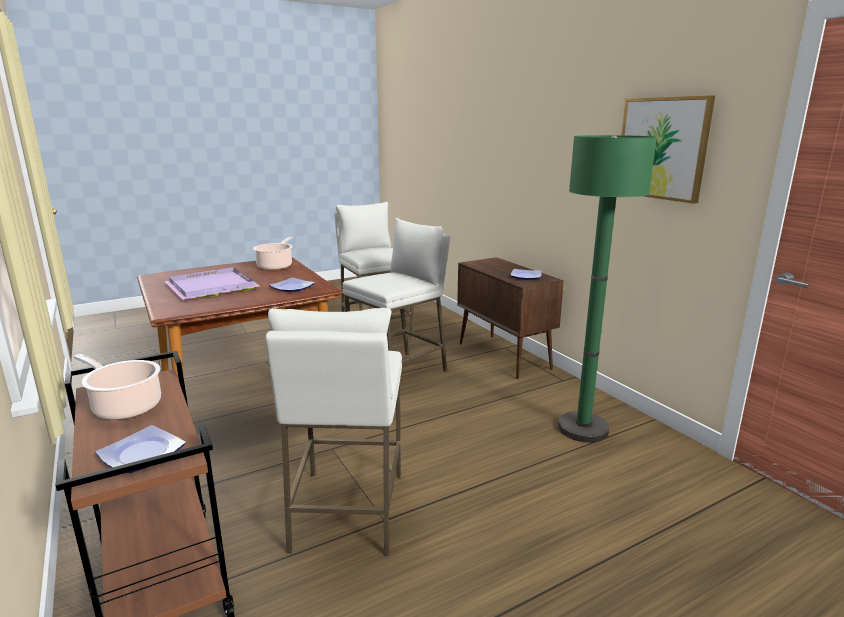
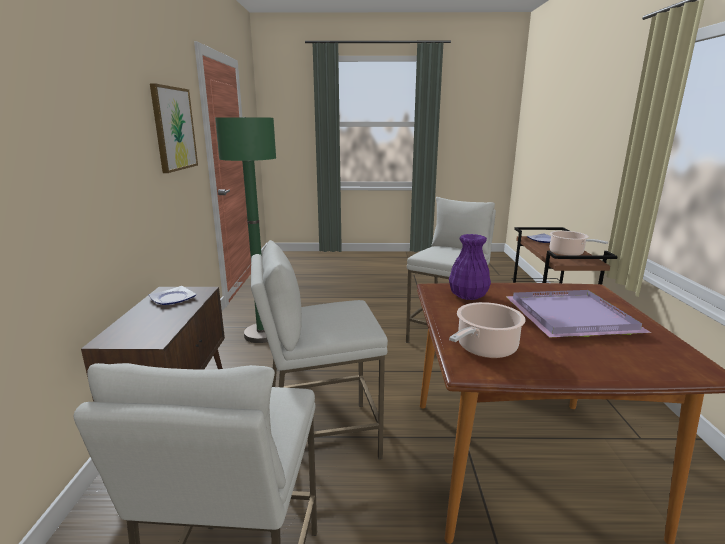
camera: 150 degrees left, 0 degrees up
(292, 288) = (468, 295): plate -> purple vase

